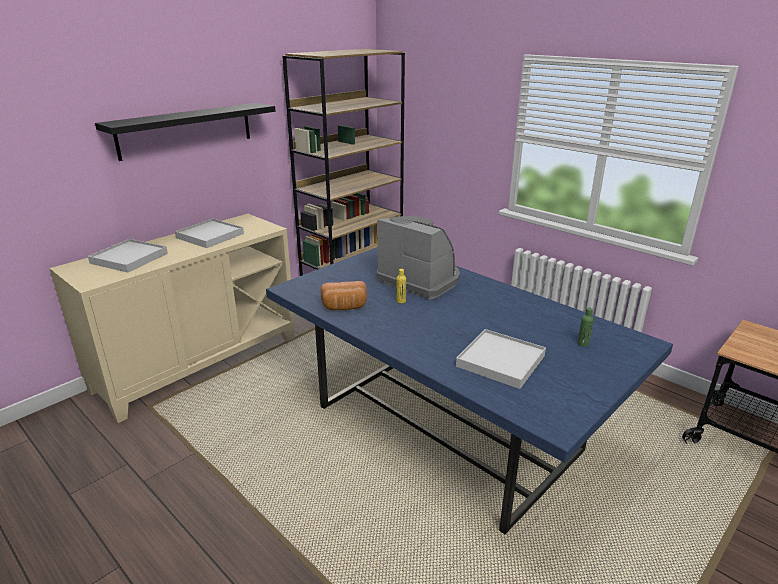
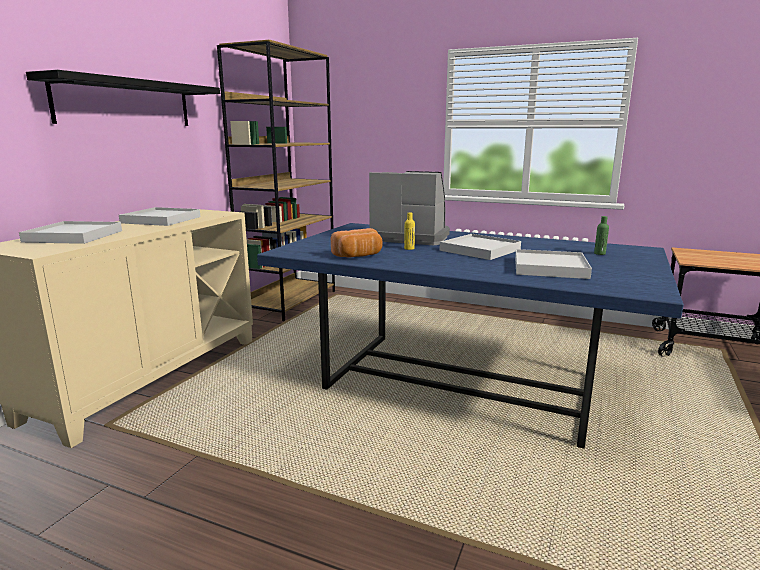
camera: 20 degrees left, 10 degrees down
(465, 315) = (480, 250): none -> white tray

